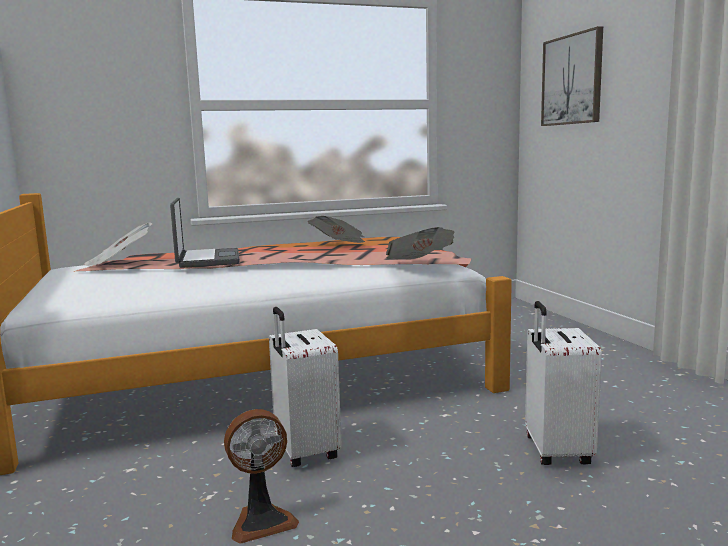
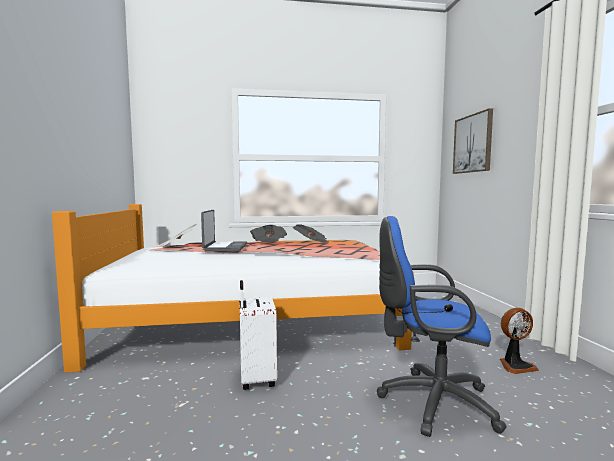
camera: 10 degrees right, 5 degrees down
(261, 521) = (205, 428): fan -> fan (515, 365)
(419, 264) = (351, 258): newspaper -> newspaper (269, 244)
(555, 452) = (430, 402): white suitcase -> blue office chair

